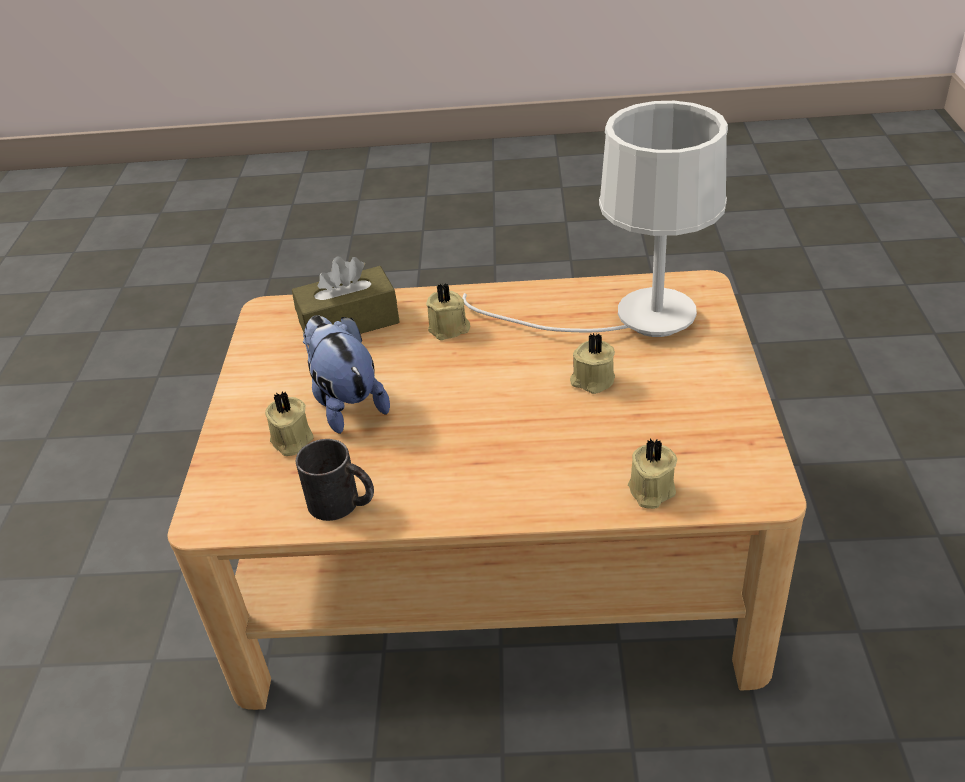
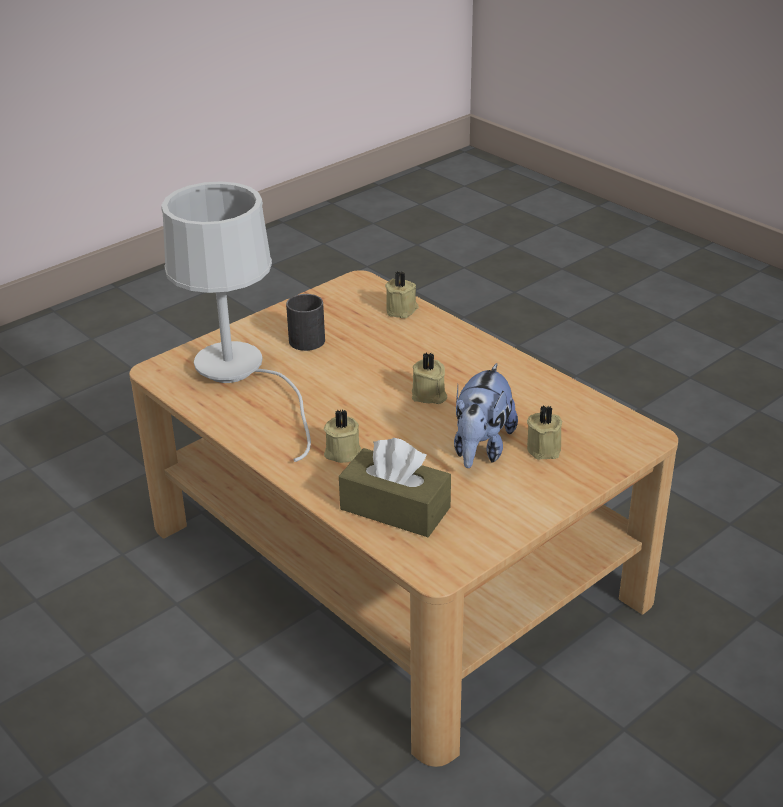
camera: 135 degrees left, 5 degrees down
(343, 503) = (556, 395): black mug -> black mug (304, 337)
(592, 380) = (328, 365): beige candle -> beige candle (429, 395)

